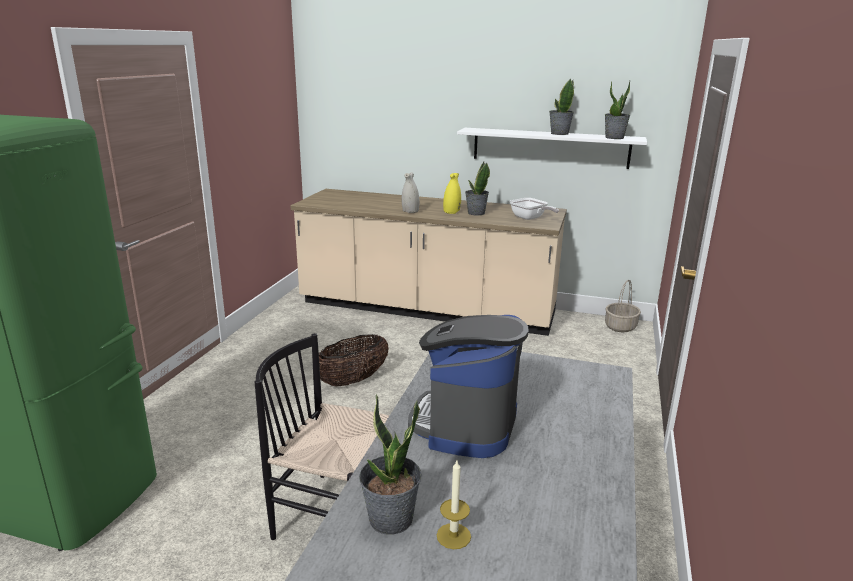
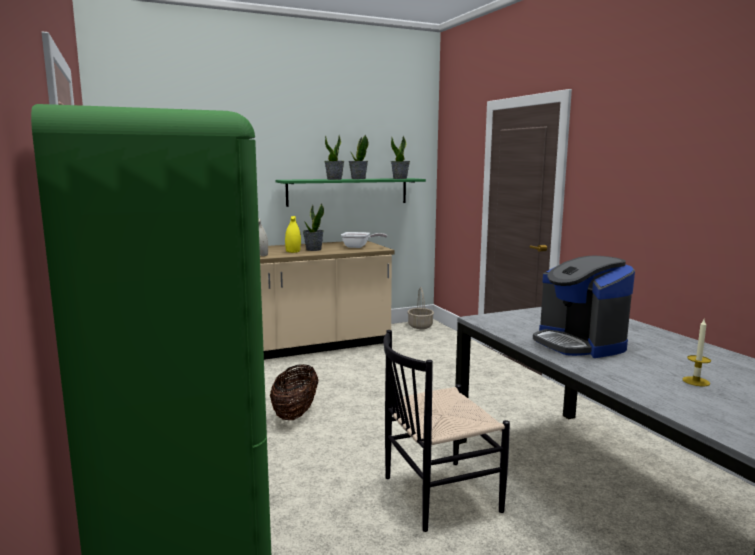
camera: 40 degrees left, 10 degrees down
(390, 519) = (660, 388): potted plant -> potted plant (334, 179)
(550, 147) = (348, 191): white shelf -> green shelf

